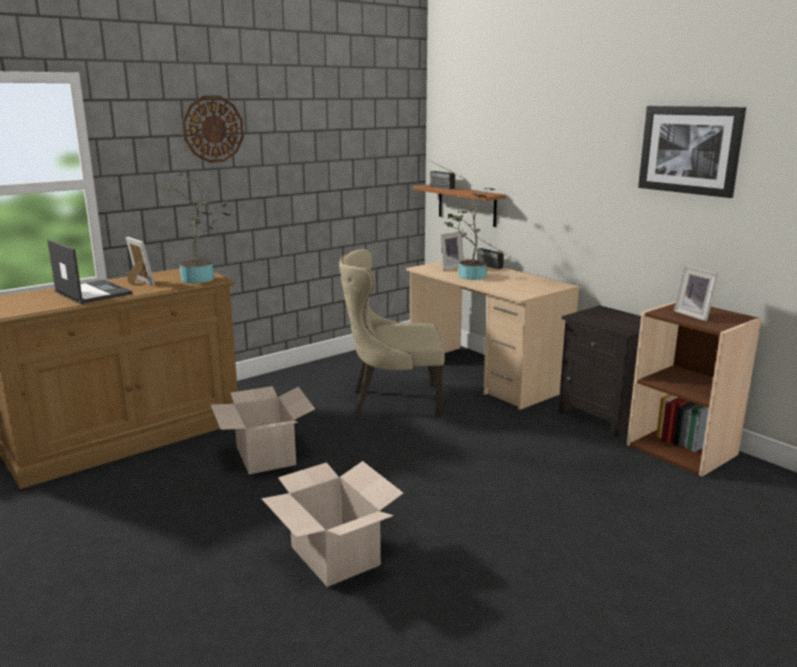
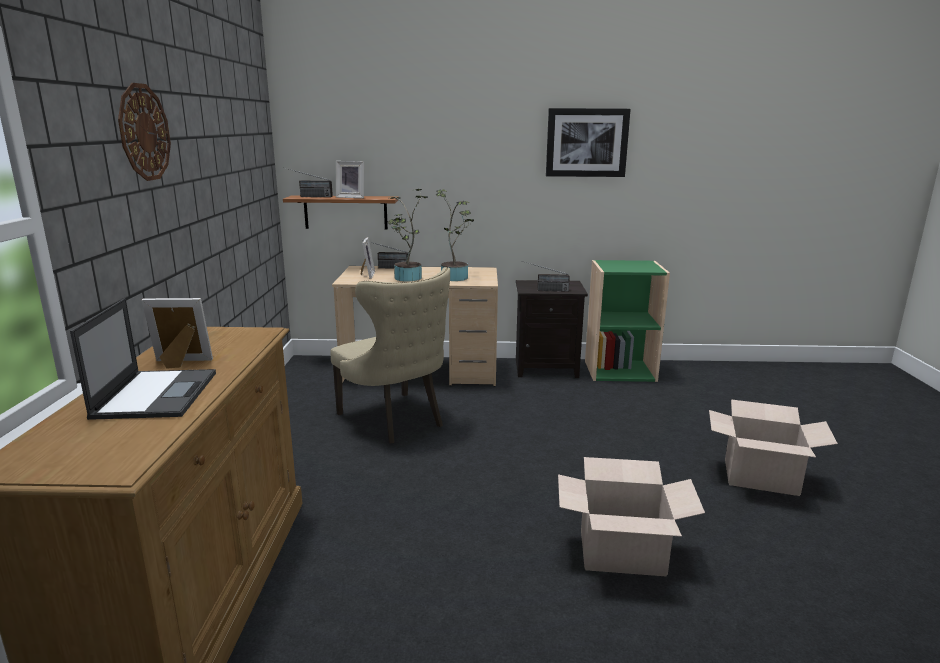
camera: 50 degrees left, 0 degrees up
(92, 292) = (157, 394): laptop -> laptop turned 90 degrees clockwise
(202, 279) = (248, 336): potted plant -> potted plant (456, 277)
(266, 456) = (398, 519): cardboard box -> cardboard box (760, 477)
(392, 401) = (396, 419): beige chair -> beige chair turned 75 degrees counterclockwise
(596, 320) = (544, 290): none -> radio
(683, 449) = (620, 370): brown bookcase -> green bookcase
(694, 315) = (628, 266): picture frame -> picture frame (351, 197)

